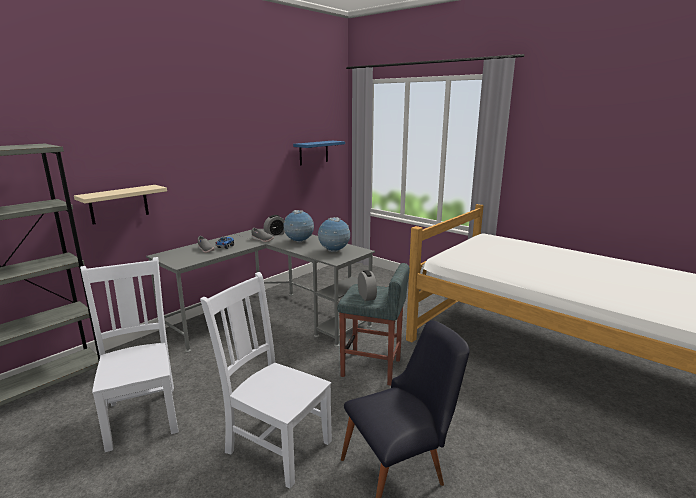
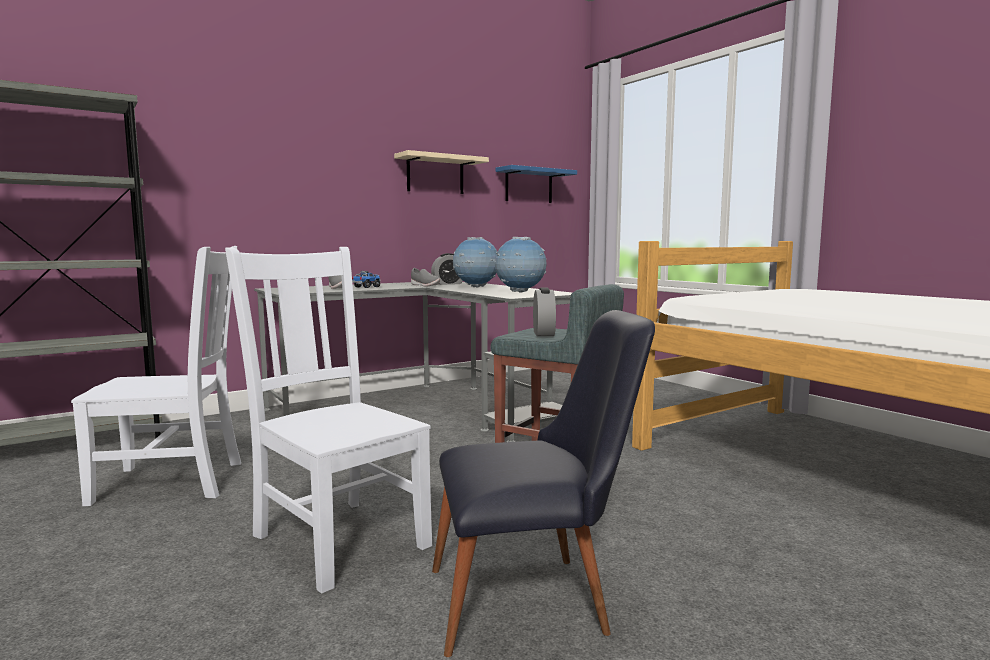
camera: 15 degrees right, 10 degrees down
(119, 204) = (225, 209): beige shelf -> beige shelf (435, 175)
(143, 415) = (174, 482): white chair -> white chair turned 90 degrees clockwise

